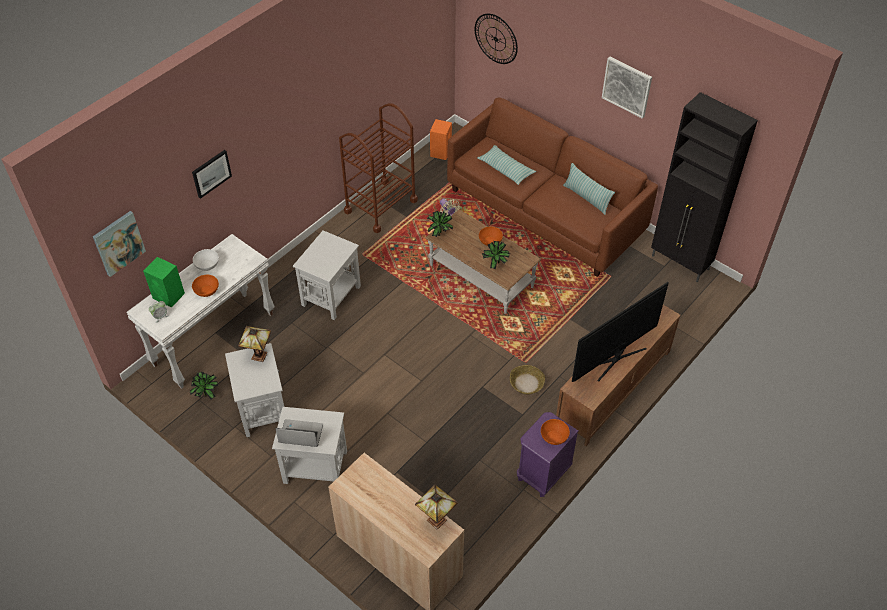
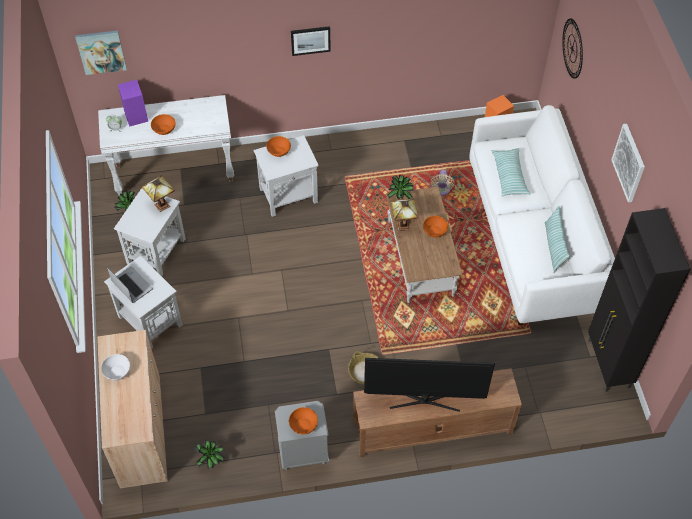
camera: 40 degrees right, 5 degrees up
(169, 296) = (136, 116): green speaker -> purple speaker
(207, 265) = (184, 109): white bowl -> white bowl (117, 372)
(211, 173) = (212, 34): picture -> picture (310, 40)
(315, 254) = (279, 151): none -> orange bowl
(380, 206) = (399, 145): brown cart -> none
(435, 520) = (141, 417): table lamp -> table lamp (402, 225)
(496, 265) = (418, 254): potted plant -> potted plant (211, 462)
(543, 474) = (303, 453): purple nightstand -> grey nightstand
(545, 211) = (533, 237): brown sofa -> white sofa

